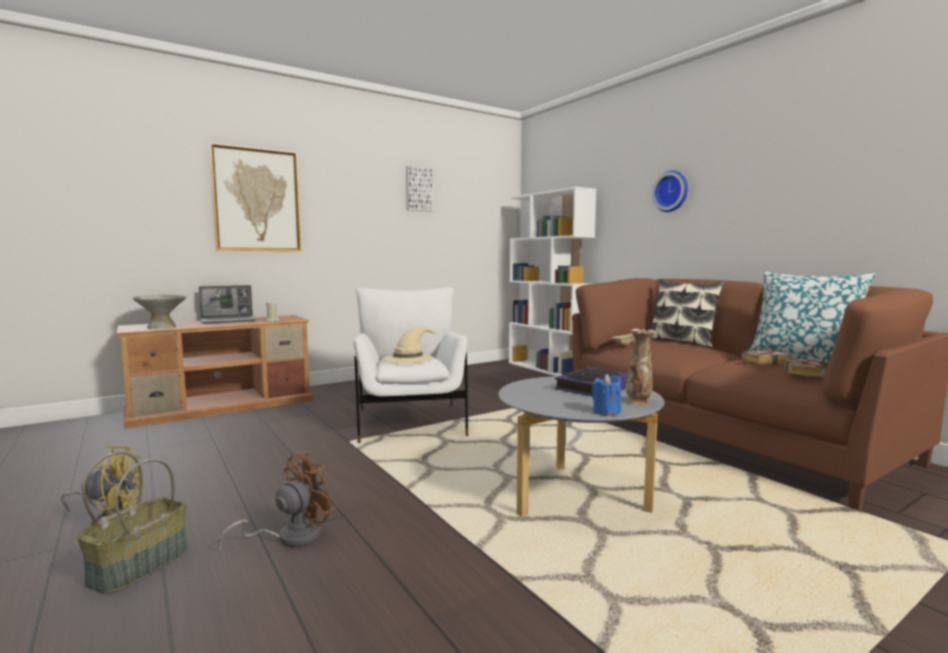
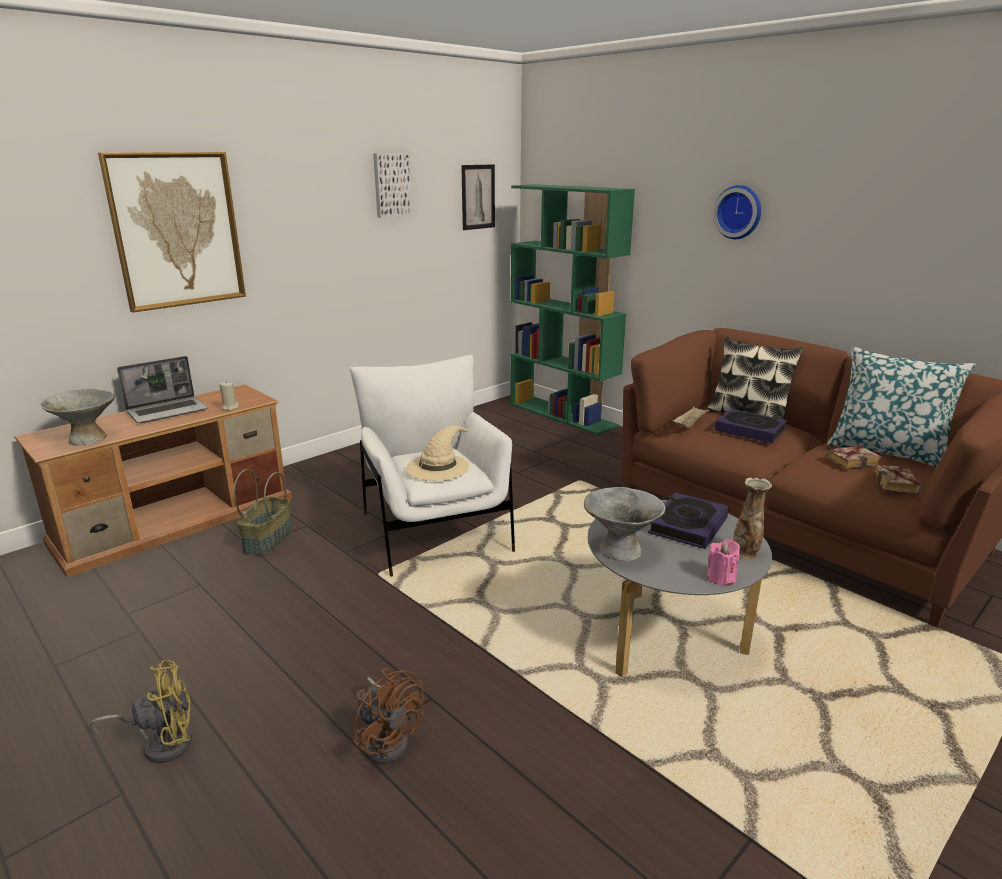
camera: 10 degrees left, 15 degrees up
(139, 565) = (241, 803): basket -> basket (268, 540)
(290, 537) = (388, 738): brown fan -> brown fan turned 105 degrees clockwise
(486, 205) = (478, 197): none -> picture
(523, 395) = (620, 550): none -> grey bowl
(547, 369) = (563, 415): white bookcase -> green bookcase
(606, 412) = (721, 578): blue candle -> pink candle
(678, 347) = (750, 430): none -> book

